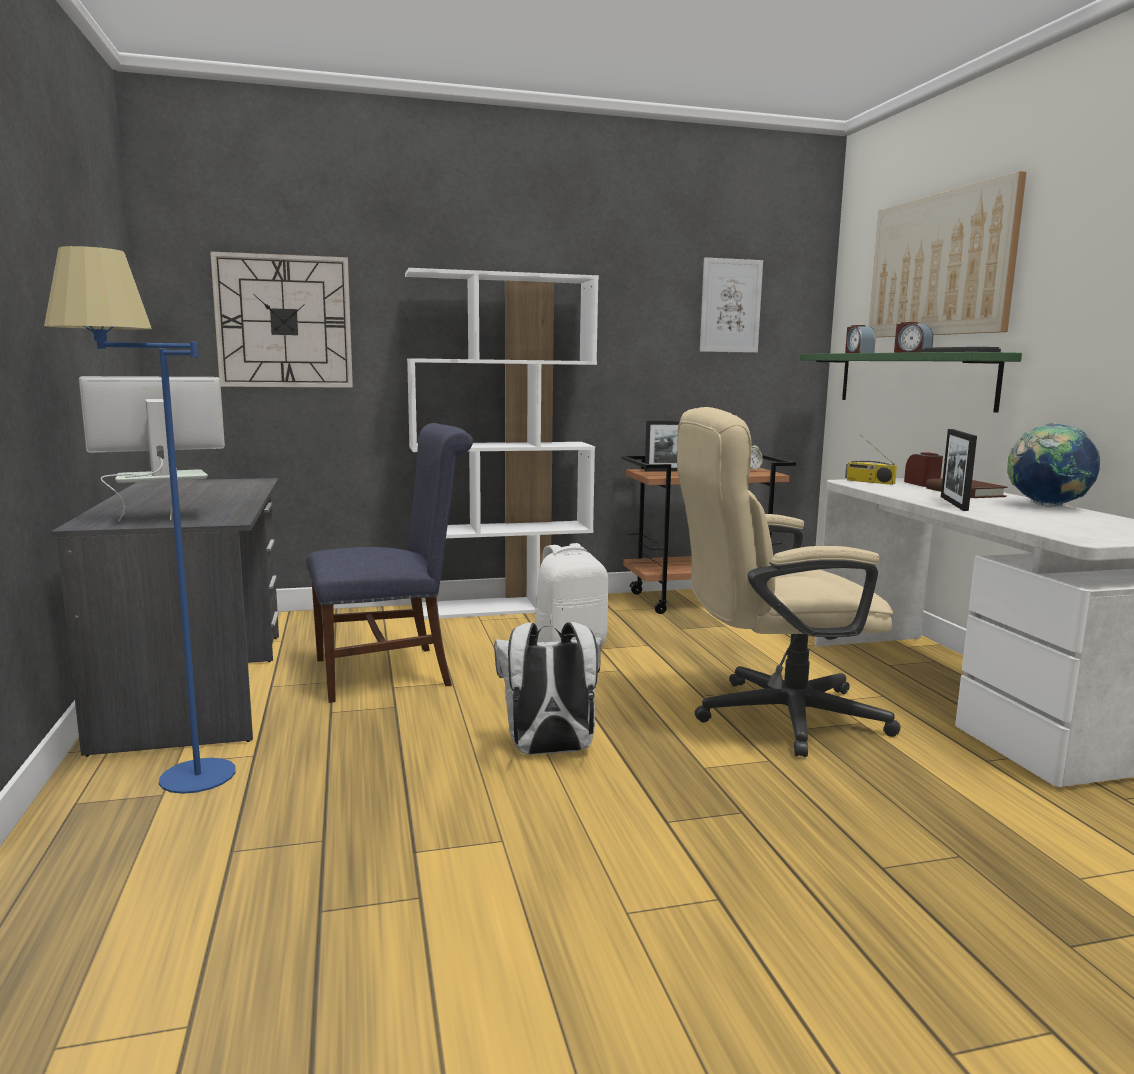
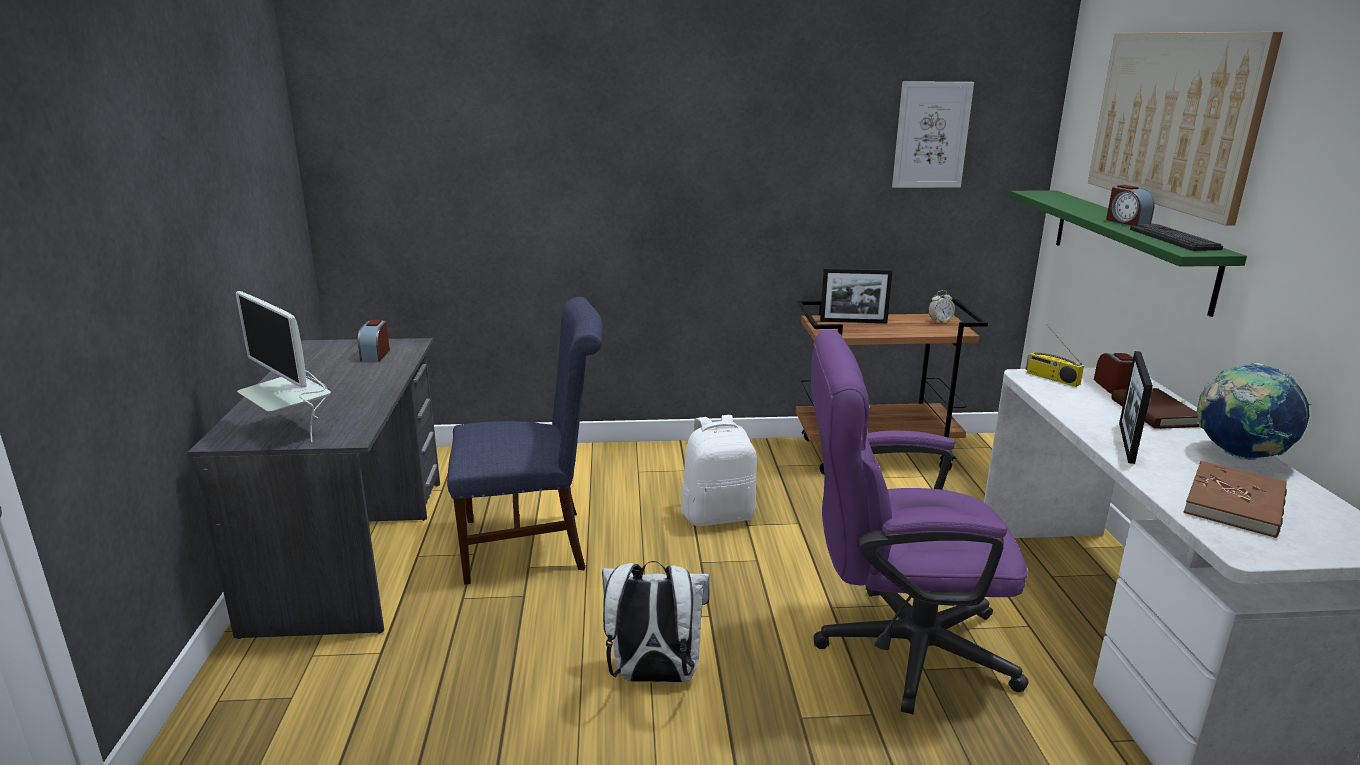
camera: 10 degrees right, 10 degrees up
(163, 519) = (294, 430): monitor -> monitor turned 120 degrees counterclockwise
(172, 791) = (300, 693): blue floor lamp -> none
(284, 322) = (442, 166): wall clock -> none
(503, 607) = (665, 453): white bookcase -> none
(772, 716) = (896, 647): beige office chair -> purple office chair
(858, 353) = (1071, 205): alarm clock -> alarm clock (375, 355)
(1061, 523) = (1235, 503): none -> brown book

